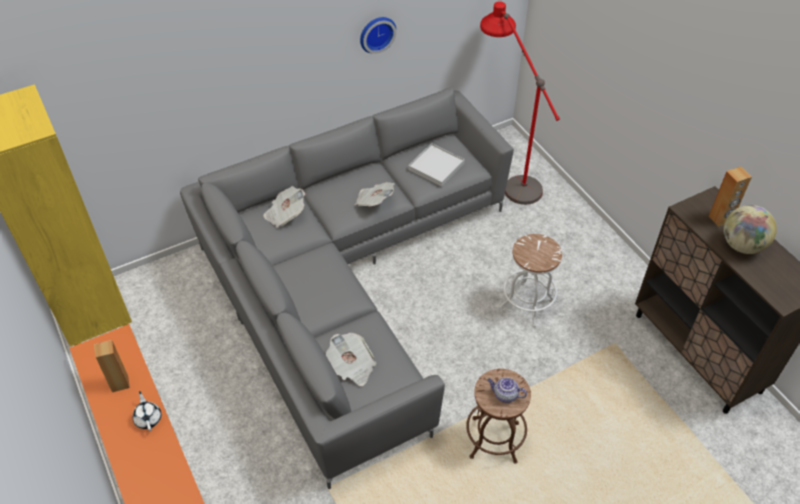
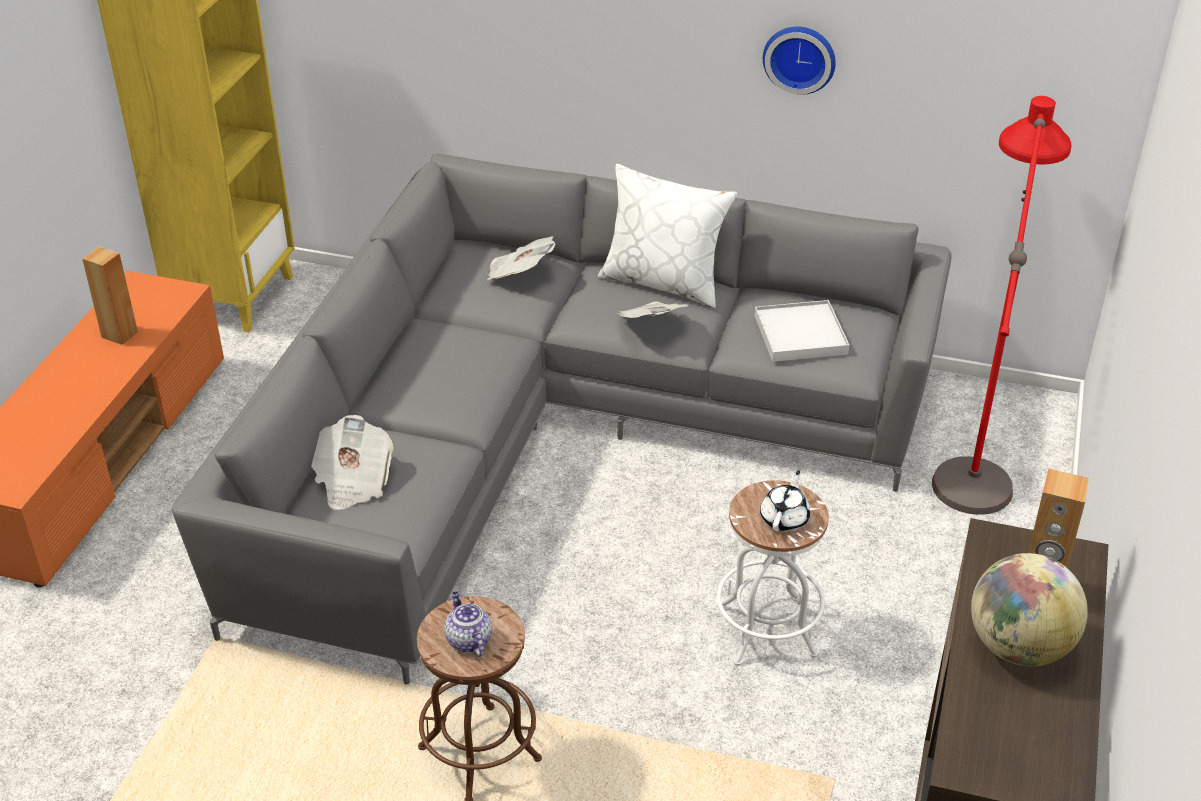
camera: 45 degrees right, 10 degrees down
(148, 418) = (96, 385): white teapot -> white teapot (785, 518)
(351, 177) = (664, 282): none -> white pillow

